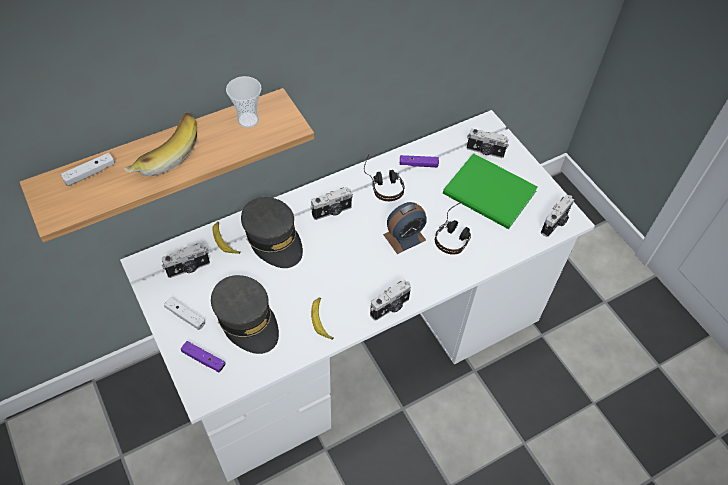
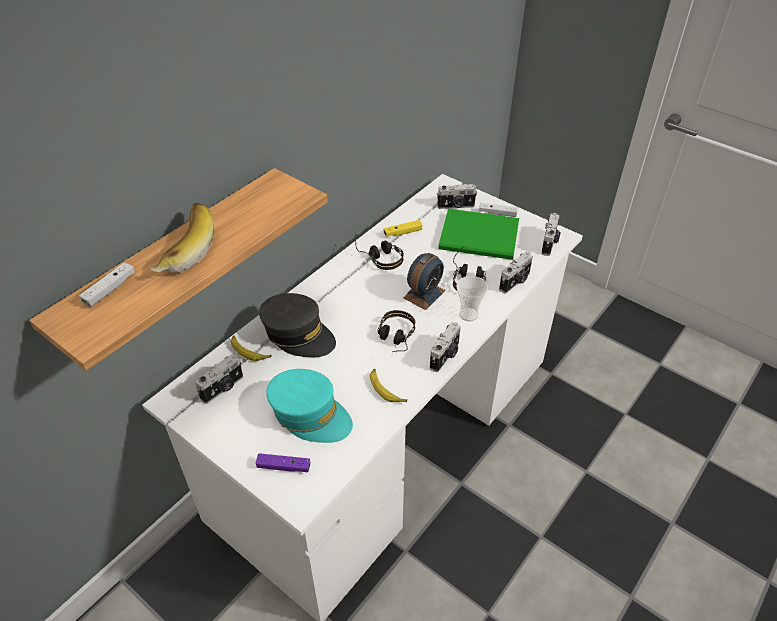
camera: 20 degrees left, 10 degrees down
(185, 316) = (242, 433): white game controller -> white game controller (497, 213)
(247, 320) = (310, 414): grey cap -> turquoise cap
(248, 120) = (255, 201): cup -> cup (468, 314)
(332, 212) = (344, 294): camera -> camera (515, 282)
(353, 274) = (394, 340): none -> headphones
(418, 164) = (403, 232): purple game controller -> yellow game controller

